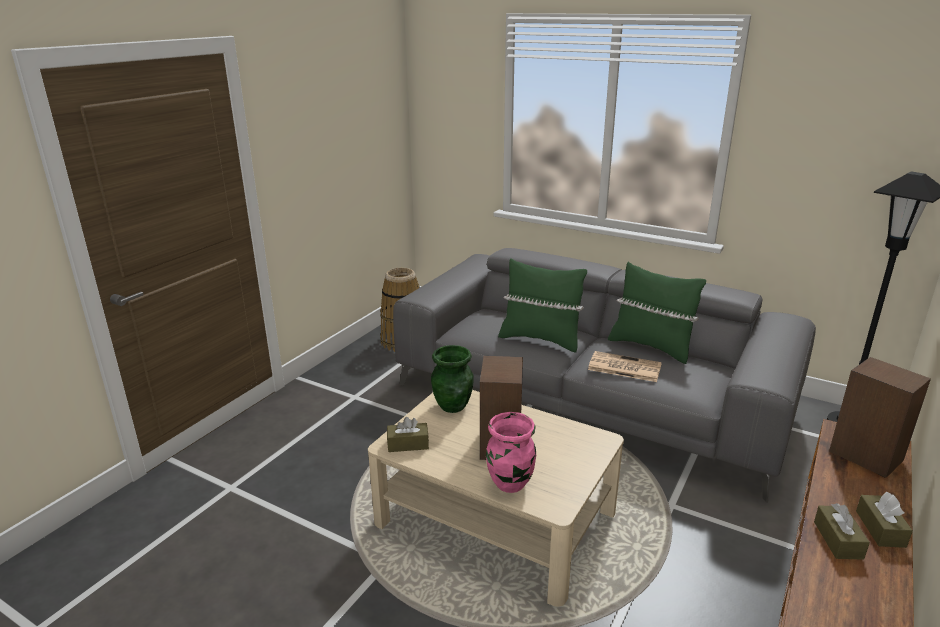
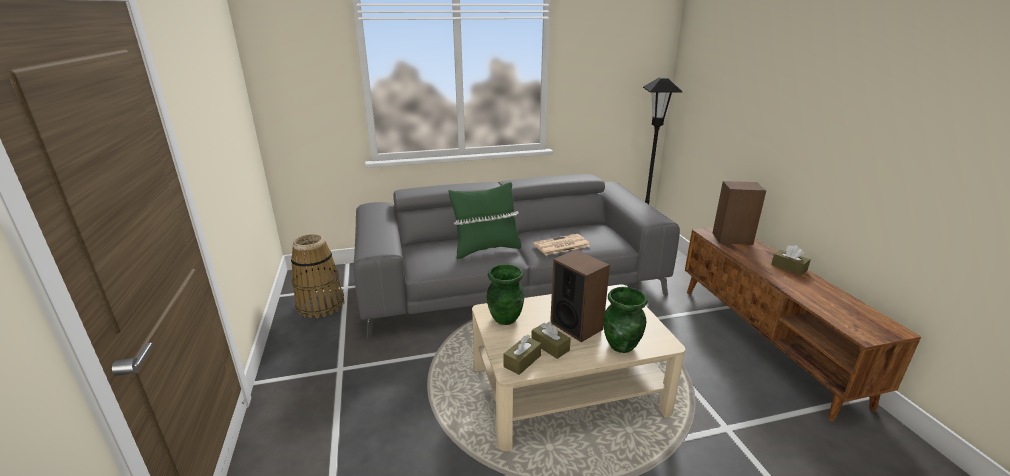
camera: 45 degrees left, 0 degrees up
(510, 484) = (622, 345): pink vase -> green vase
(651, 346) = (553, 228): green pillow -> none
(838, 540) = (788, 281): brown tissue box -> brown tissue box (550, 346)

